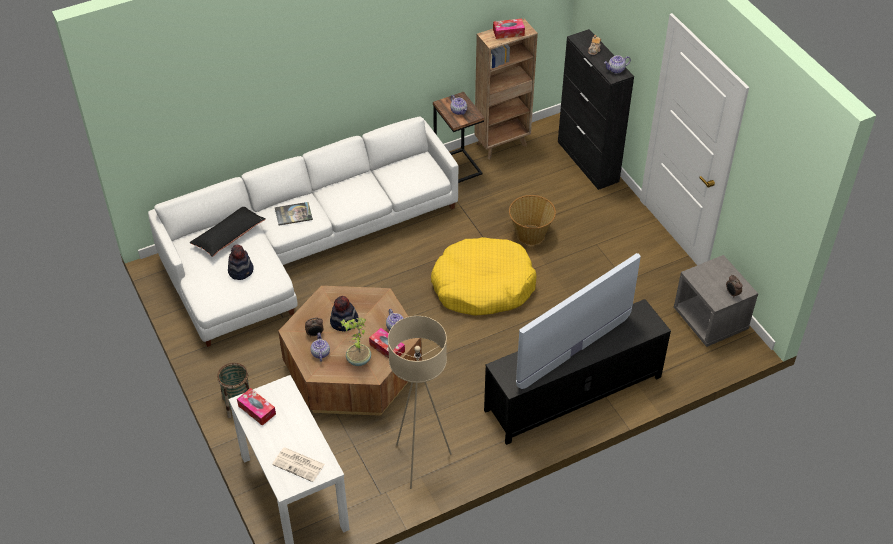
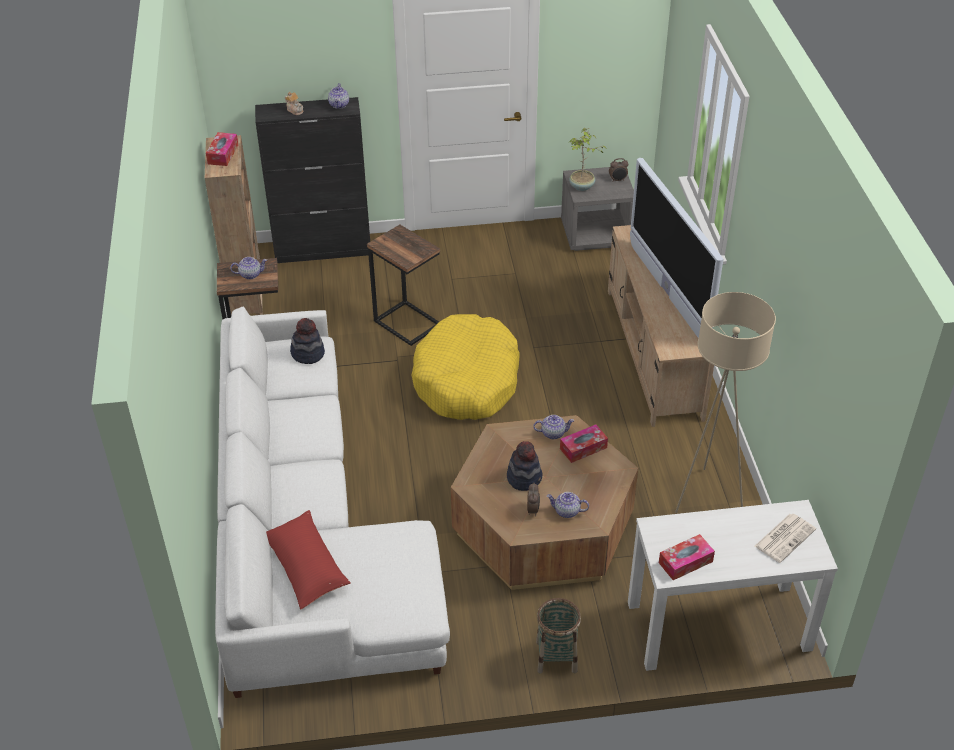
camera: 70 degrees left, 5 degrees down
(229, 236) = (306, 566): black pillow -> red pillow
(241, 270) = (381, 564): hat -> hat (308, 353)
(293, 214) = (303, 488): book -> none
(358, 360) = (592, 478): potted plant -> potted plant (582, 187)
(530, 234) = (408, 322): basket -> side table
(572, 394) = (653, 353): black tv stand -> beige tv stand

